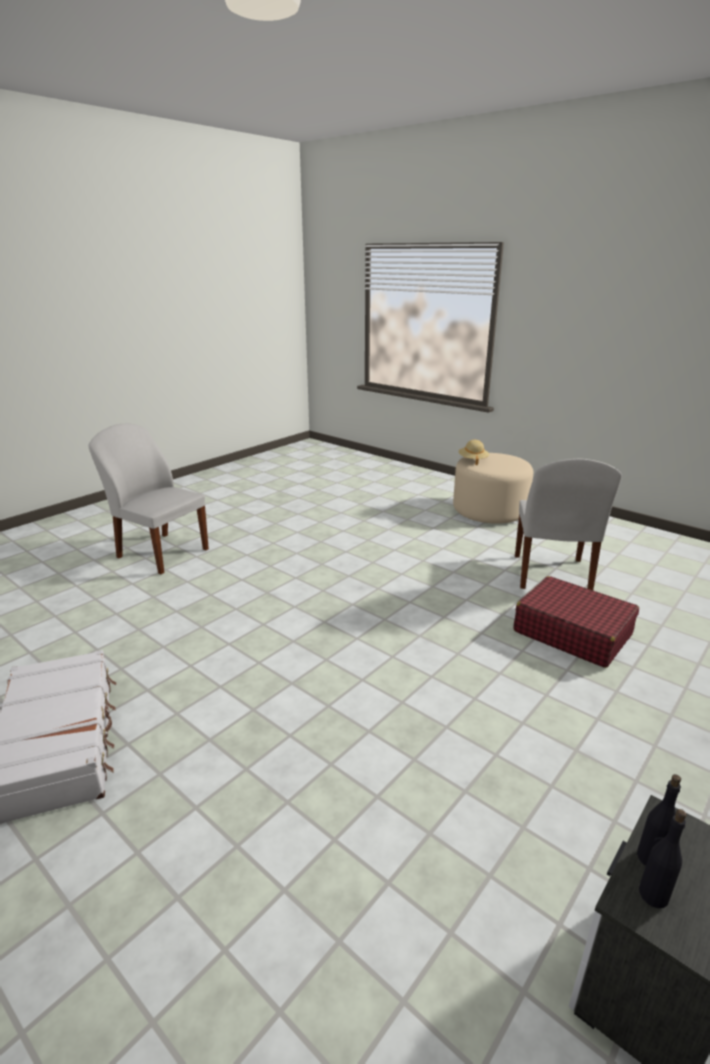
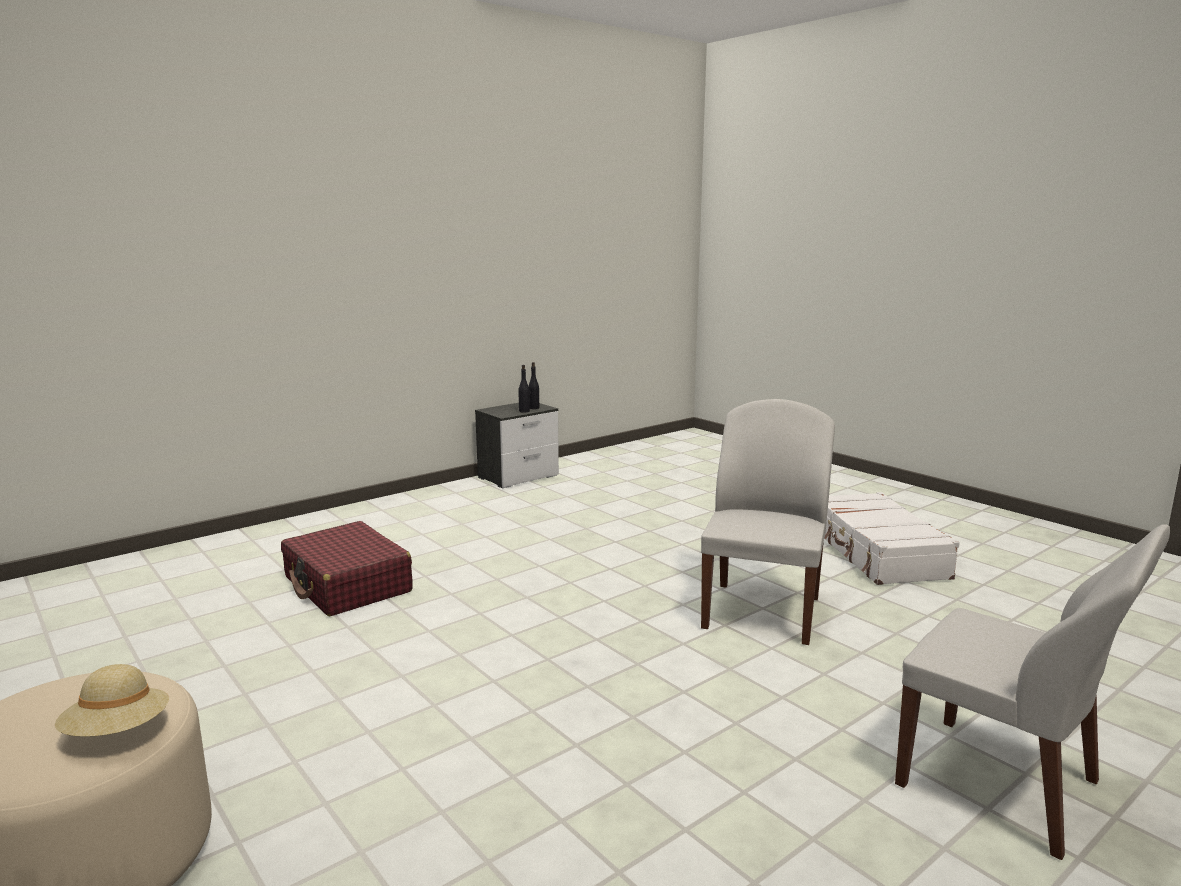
camera: 170 degrees left, 10 degrees down
(551, 575) = (253, 653): white chair -> white chair (762, 611)

